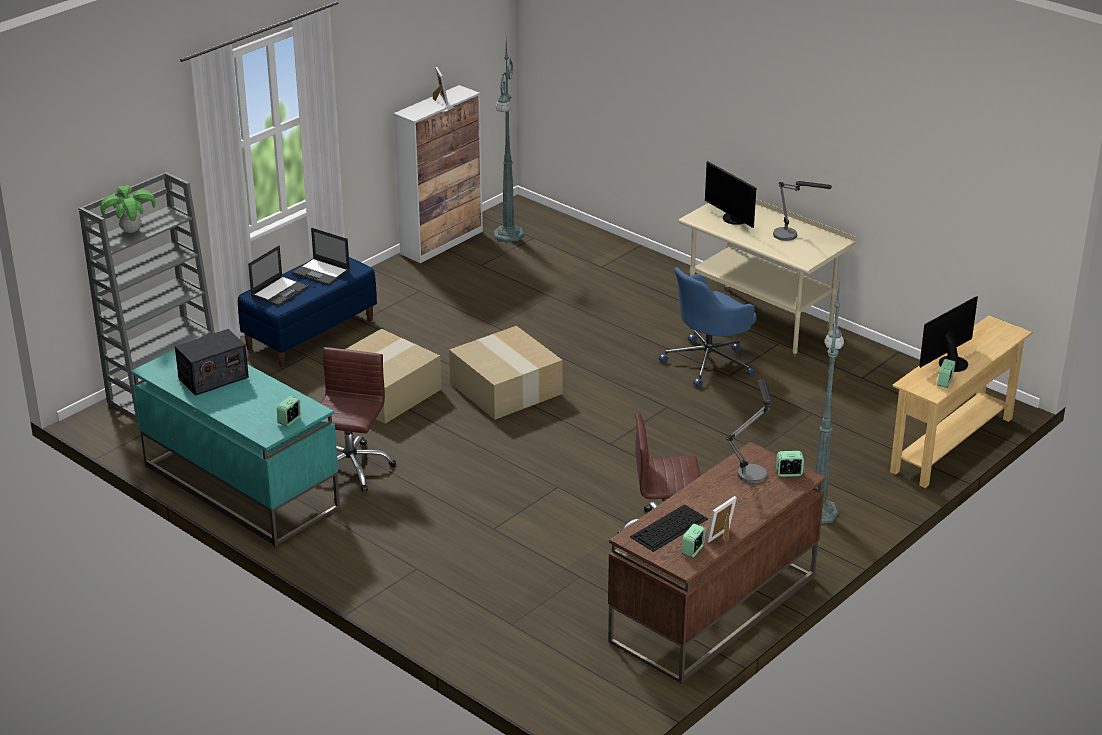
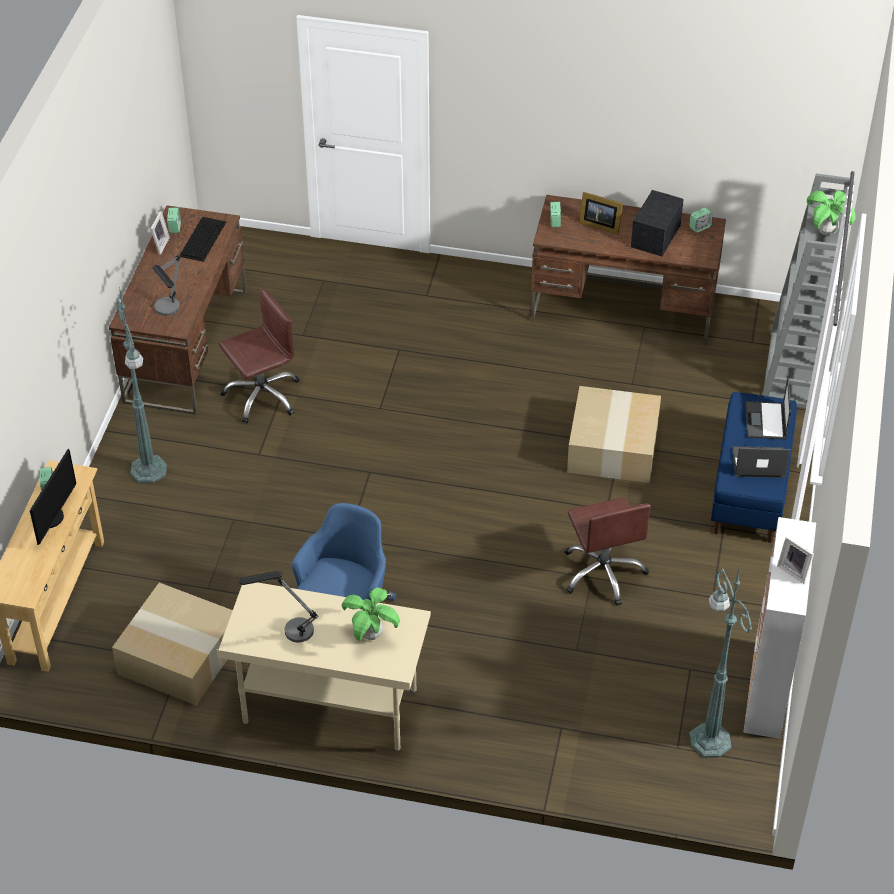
camera: 150 degrees right, 15 degrees up
(240, 487) = (624, 308): turquoise desk -> brown desk
(251, 404) = (599, 224): none -> picture frame
(350, 467) = (560, 359): brown office chair -> brown office chair (603, 572)
(507, 388) = (509, 498): cardboard box -> cardboard box (177, 657)
(733, 219) = (371, 635): monitor -> potted plant
(789, 473) = (138, 319): alarm clock -> alarm clock (700, 227)

